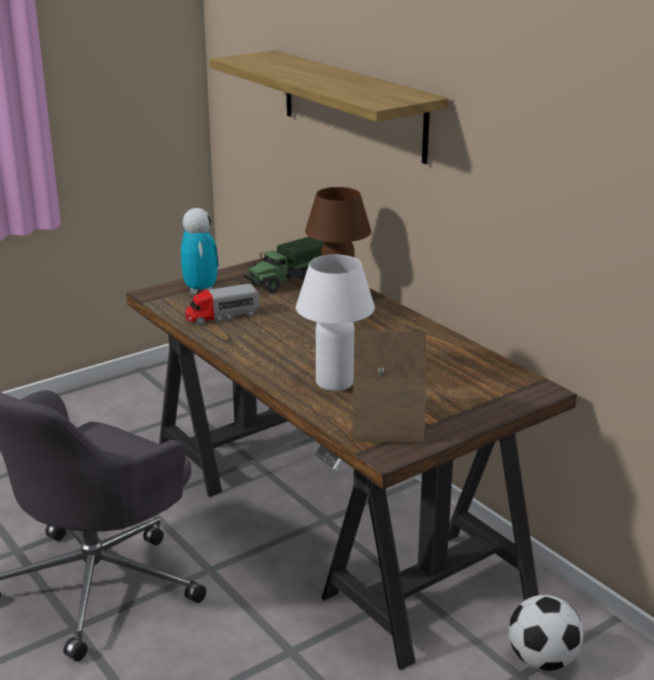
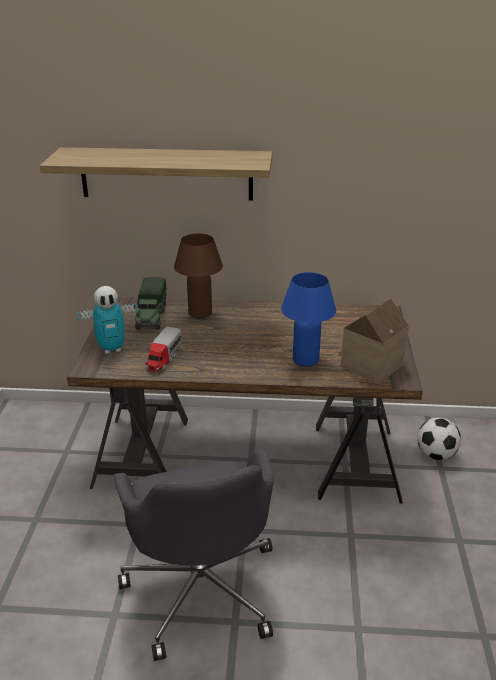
camera: 50 degrees left, 5 degrees up
(200, 289) = (112, 349): toy robot -> toy robot turned 135 degrees clockwise
(334, 383) = (305, 360): white table lamp -> blue table lamp

